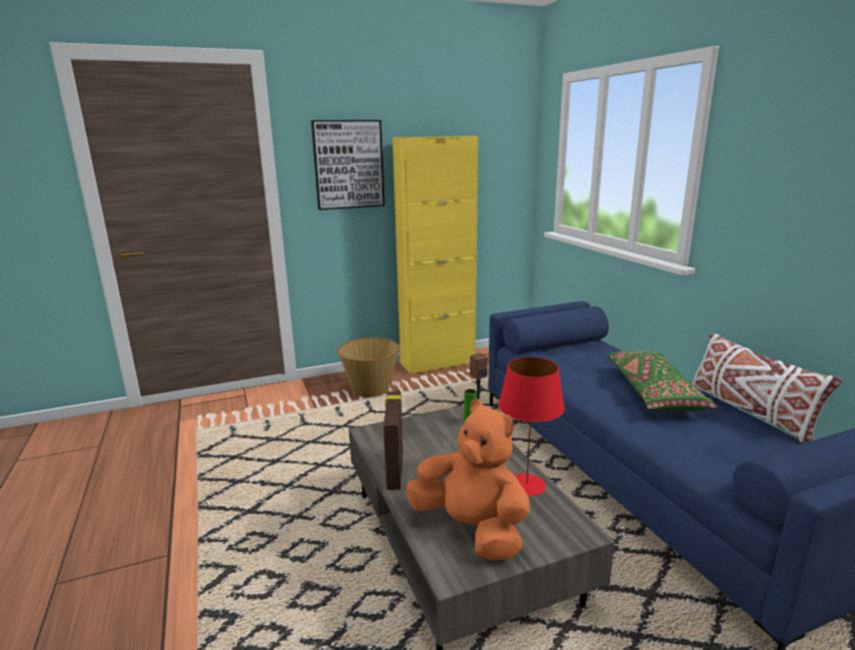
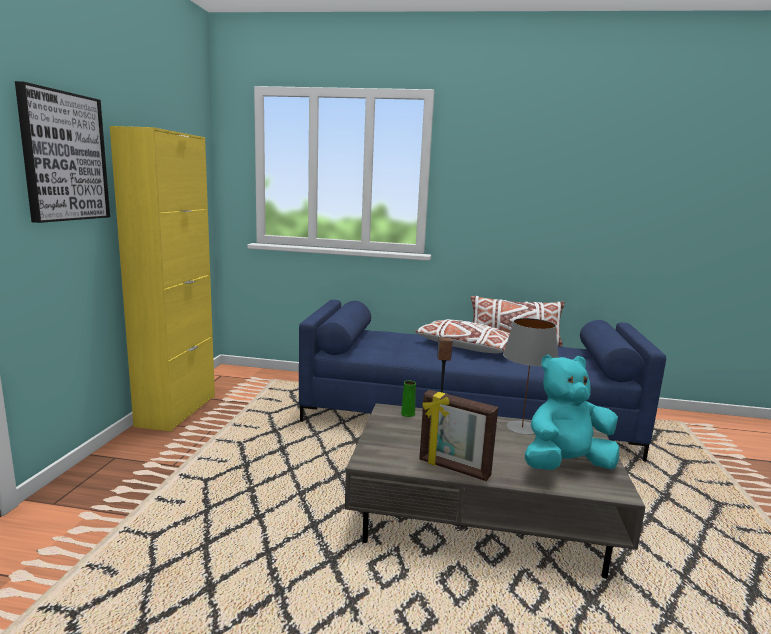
camera: 60 degrees left, 5 degrees down
(370, 388) = (155, 463): basket -> none
(471, 529) = (565, 465): orange plush toy -> turquoise plush toy
(527, 485) = (522, 427): red table lamp -> grey table lamp
(653, 392) = (466, 347): green pillow -> white pillow

